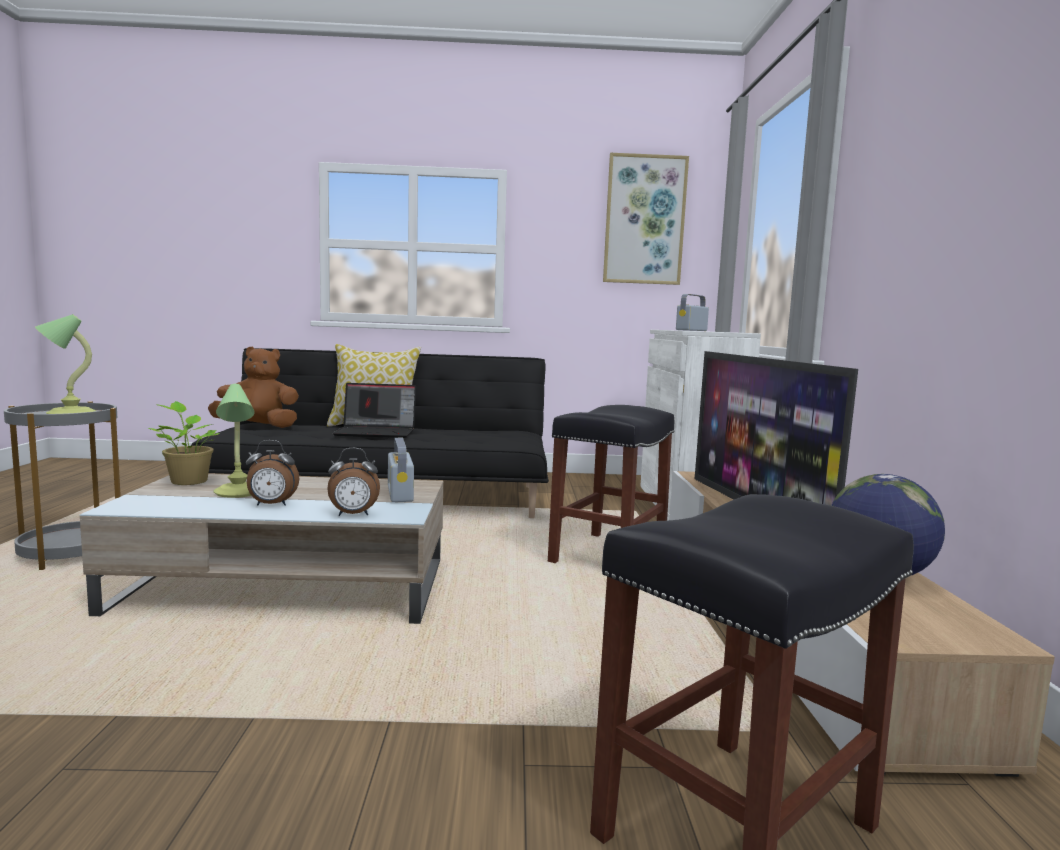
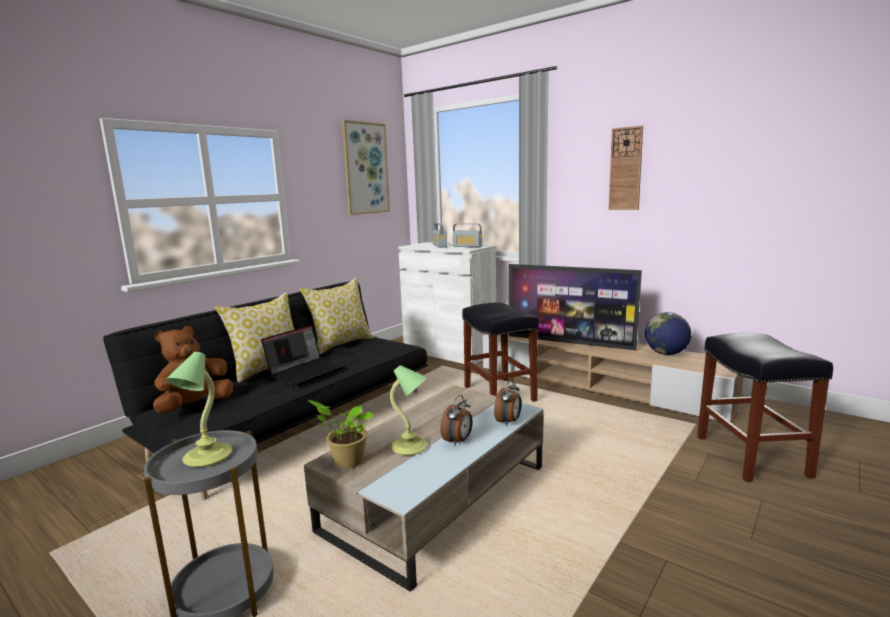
camera: 50 degrees left, 5 degrees up
(400, 493) = (473, 401): radio -> radio (467, 246)
(483, 429) = (341, 344): none -> pillow
(940, 157) = (625, 169): none -> wall clock

